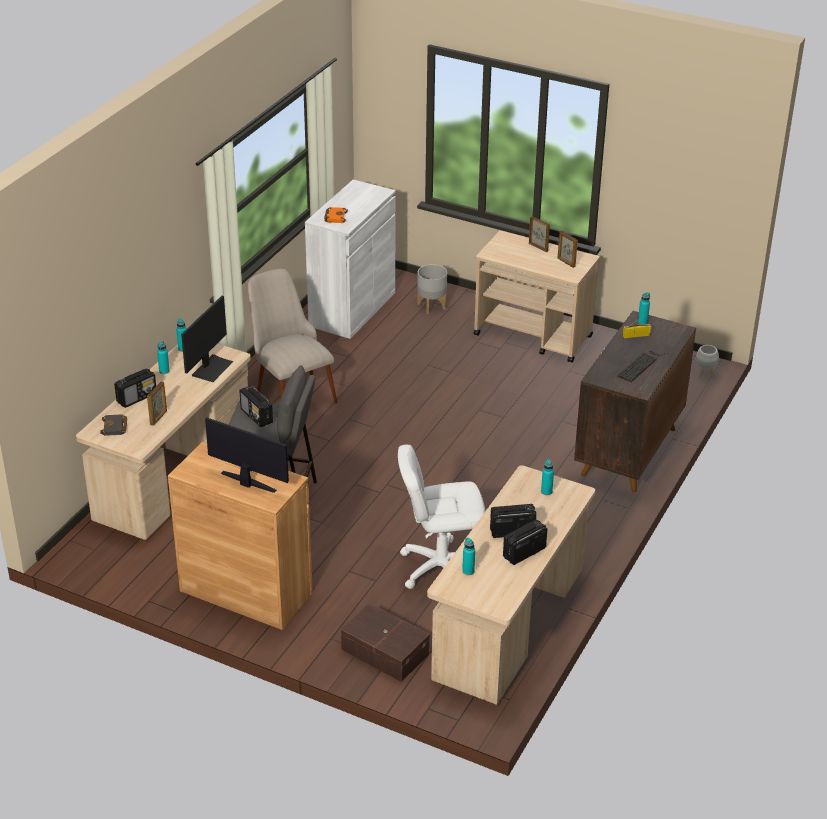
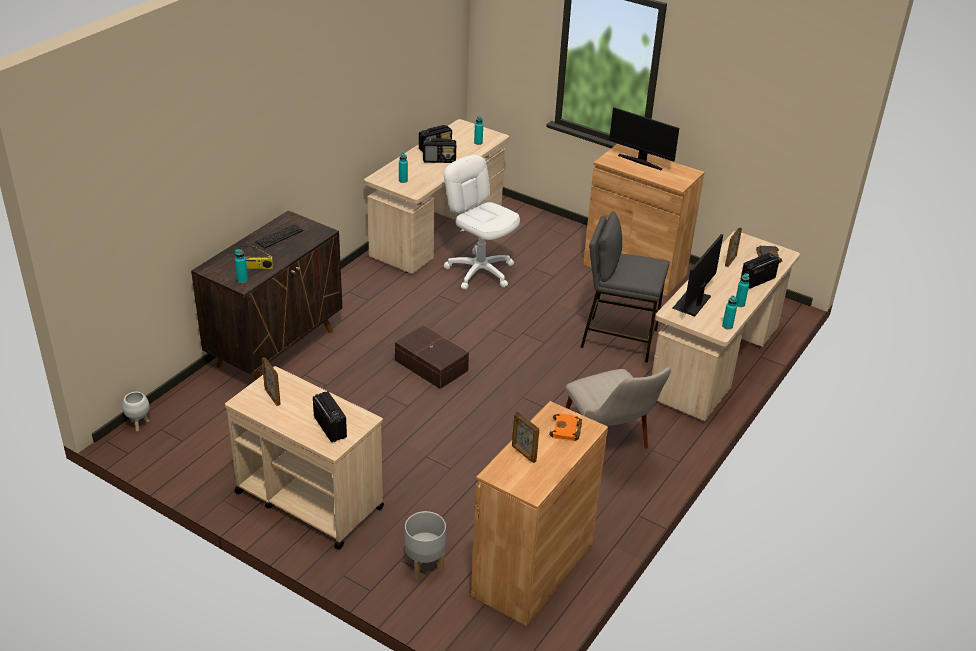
camera: 175 degrees left, 0 degrees up
(257, 416) = (641, 270): radio -> radio (330, 427)
(352, 309) = (533, 569): white cabinet -> brown cabinet
(385, 650) = (530, 226): brown storage box -> brown storage box (431, 366)
(440, 568) = (480, 271): white office chair -> white office chair turned 135 degrees counterclockwise
(538, 247) = (295, 425): picture frame -> picture frame (523, 453)

